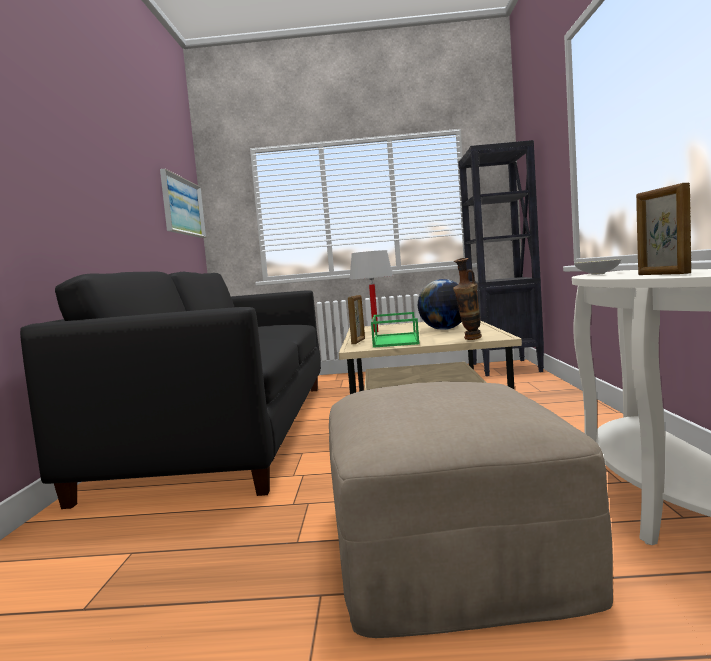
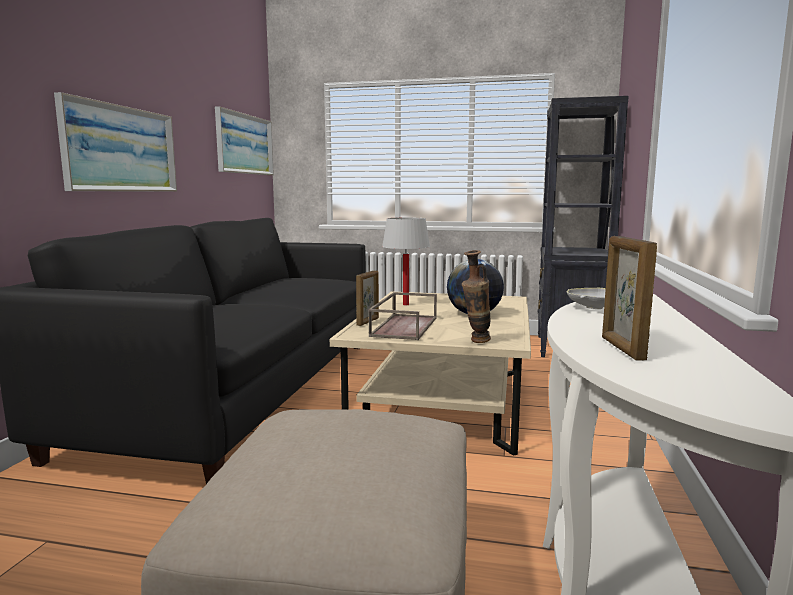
camera: 10 degrees right, 5 degrees up
(98, 202) = (121, 149): none -> picture
(394, 340) = (404, 326): green tray -> brown tray

